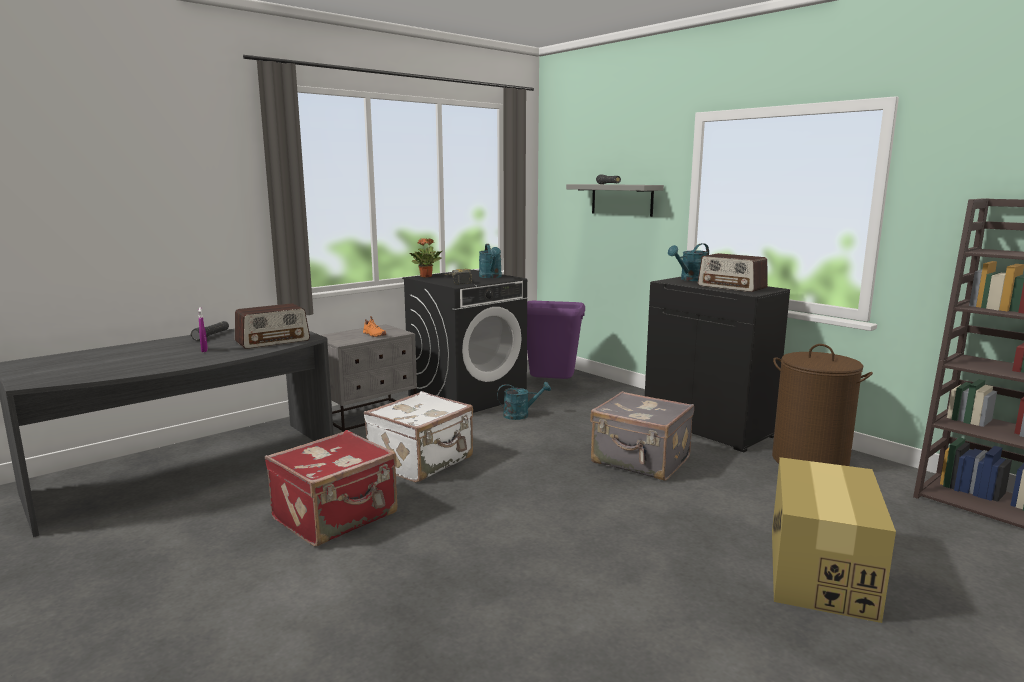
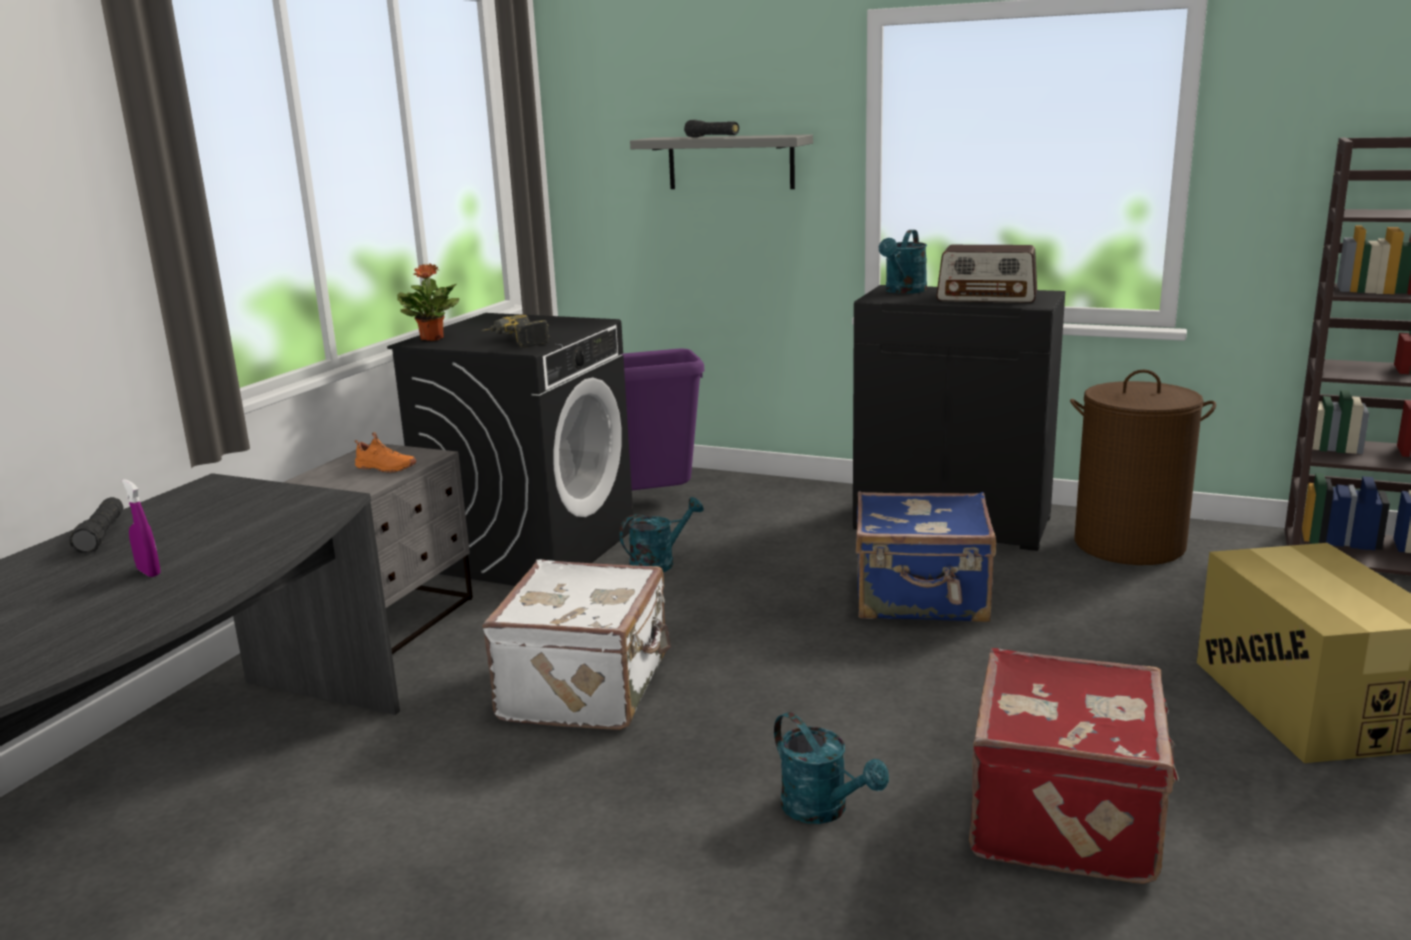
camera: 25 degrees left, 5 degrees up
(273, 341) = (270, 522): radio -> none
(337, 517) = (551, 835): red suitcase -> red suitcase (1068, 816)
(491, 277) = (554, 324): turquoise watering can -> turquoise watering can (823, 810)
(640, 461) = (922, 599): grey suitcase -> blue suitcase

